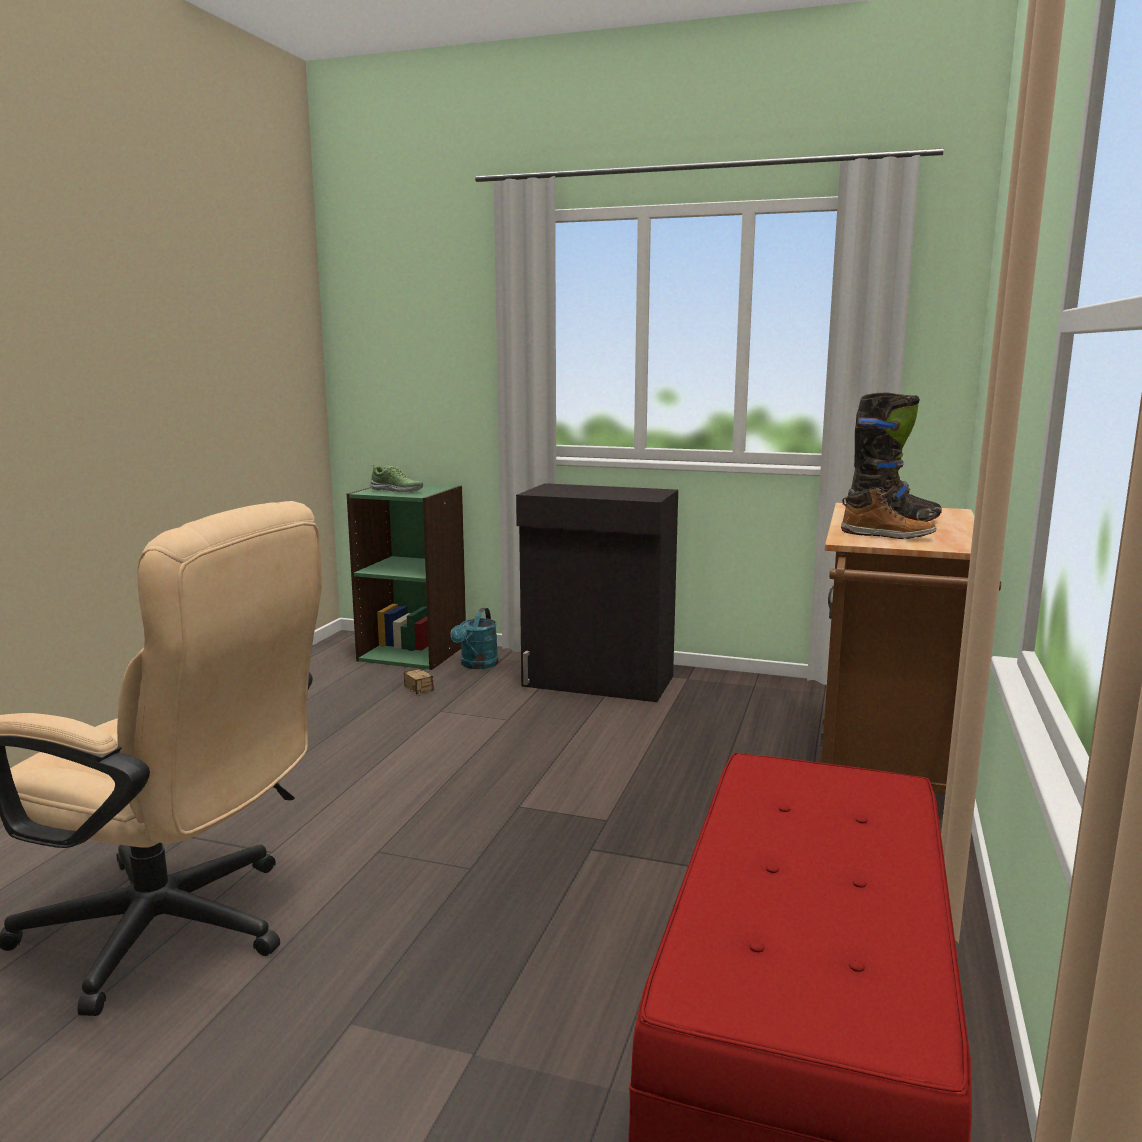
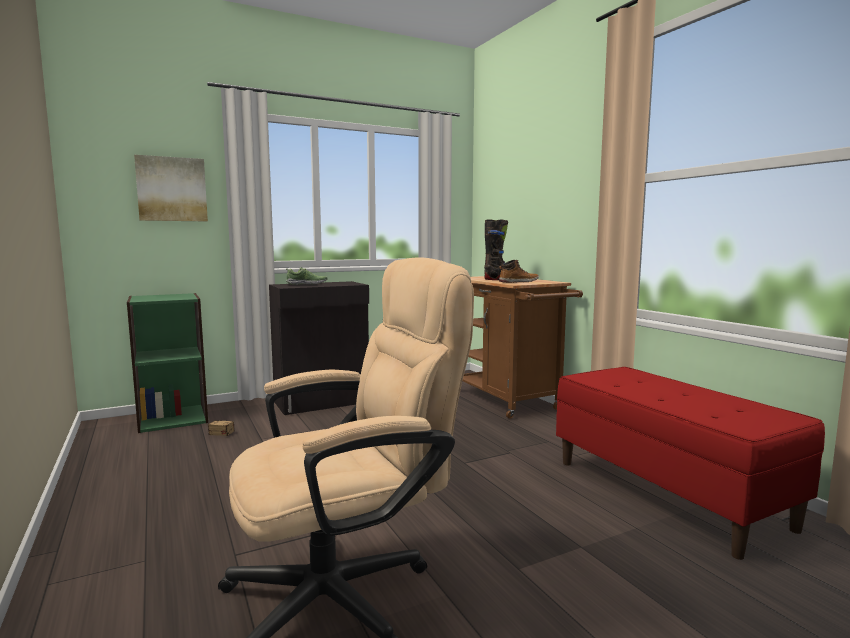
camera: 45 degrees left, 5 degrees down
(397, 491) = (161, 298): shoe -> shoe (307, 284)
(440, 338) = (172, 189): none -> picture
(477, 665) = (234, 413): turquoise watering can -> none

